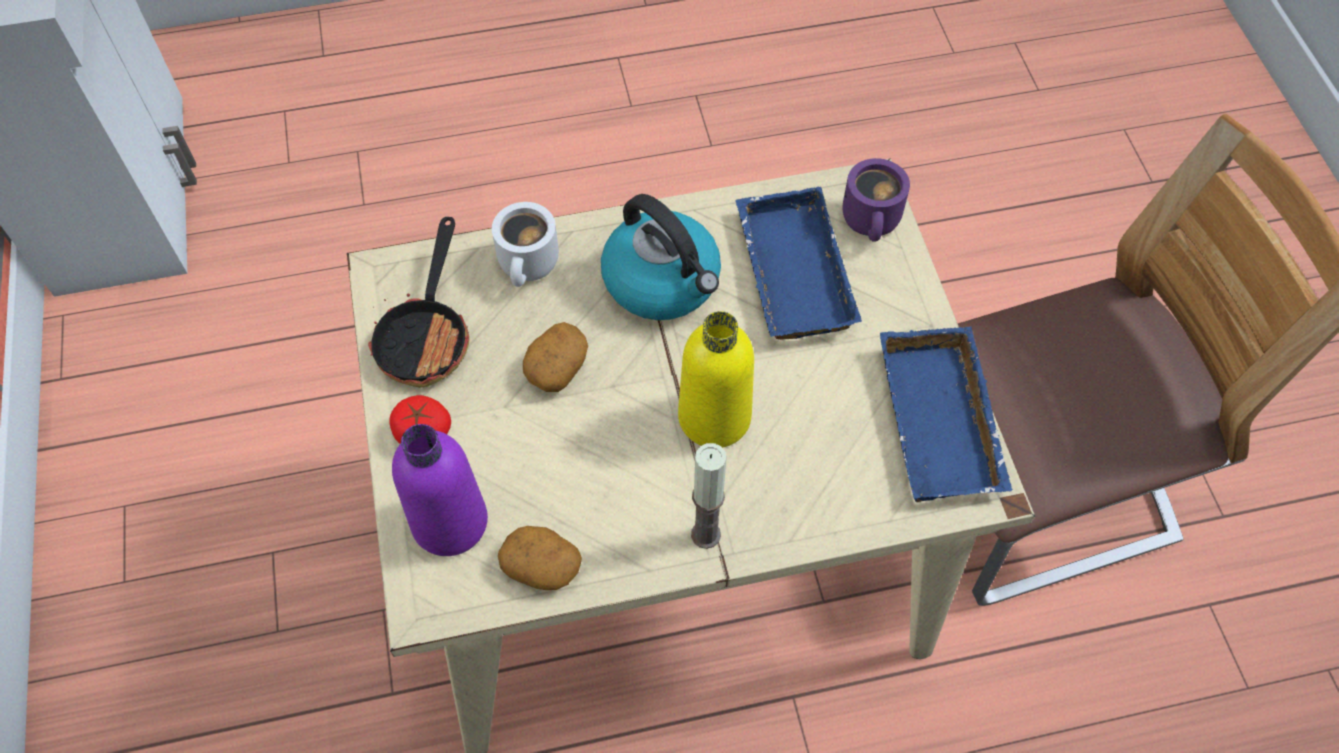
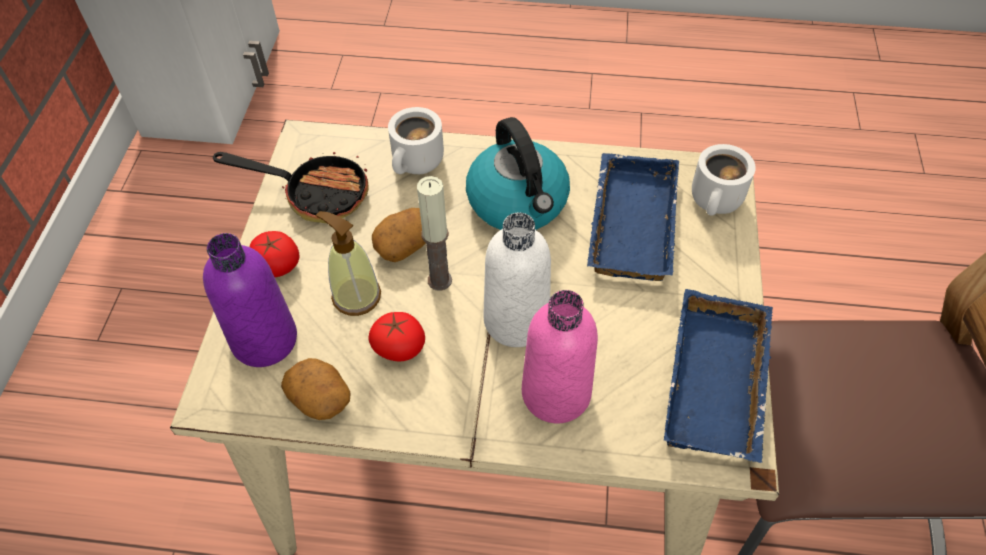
camera: 20 degrees right, 5 degrees down
(427, 335) = (315, 193): frying pan -> frying pan turned 105 degrees counterclockwise
(529, 442) = (356, 296): none -> soap dispenser
(602, 484) = (399, 346): none -> tomato
(706, 534) = (468, 415): candle -> candle (440, 280)
(714, 417) = (516, 320): yellow bottle -> white bottle
(786, 483) = (556, 393): none -> pink bottle
(873, 222) = (717, 202): purple mug -> white mug

